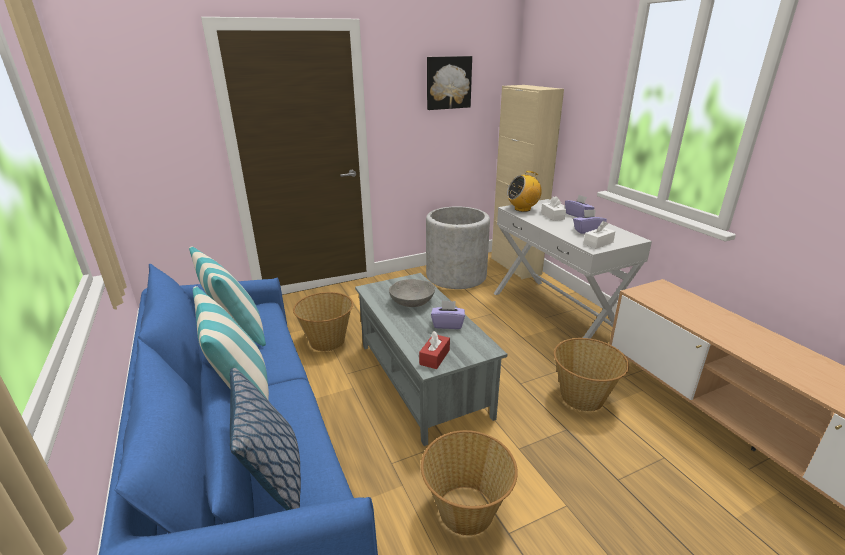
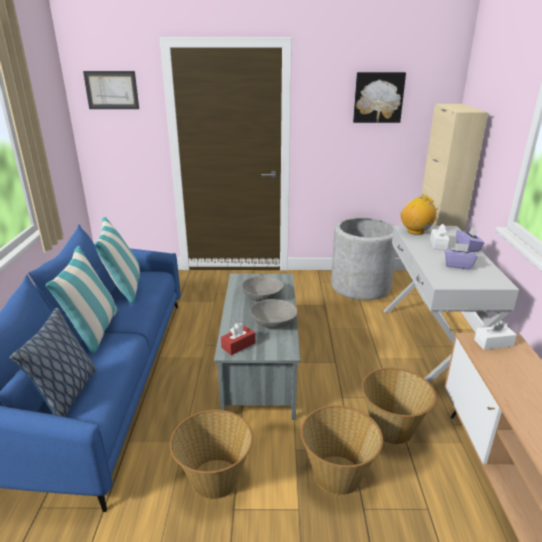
camera: 25 degrees right, 0 degrees up
(140, 87) = (111, 90): none -> picture
(327, 341) = (210, 315): basket -> basket (337, 474)
(447, 324) = (273, 322): purple tissue box -> grey bowl
(522, 209) = (416, 231): radio -> radio turned 45 degrees clockwise
(598, 243) = (453, 279): white tissue box -> white tissue box (493, 343)

